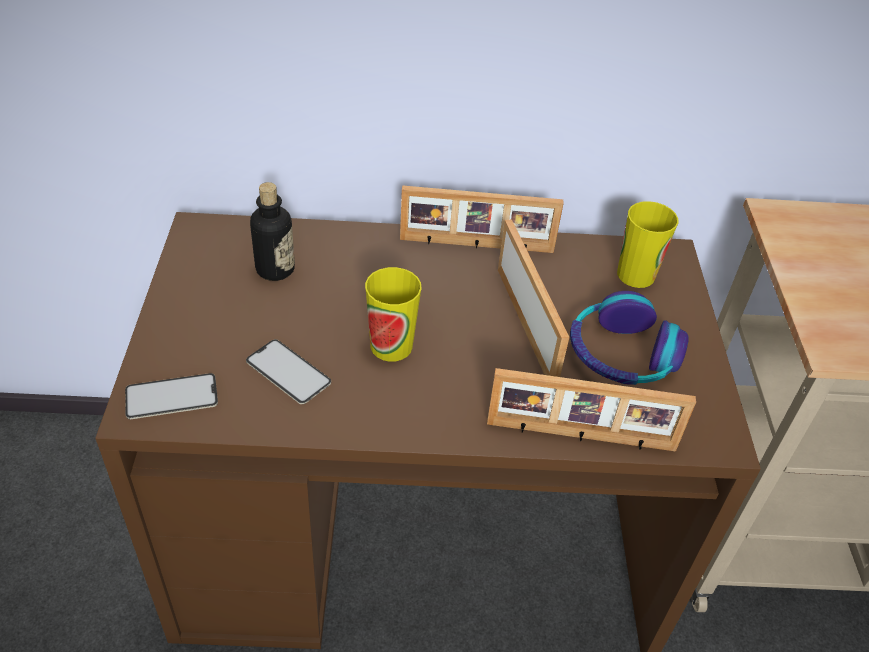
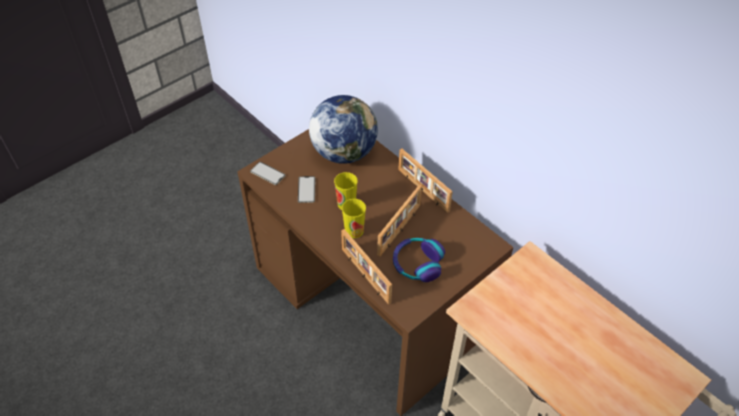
camera: 50 degrees right, 5 degrees up
(275, 269) = (344, 152): bottle -> globe
(636, 275) = (467, 242): cup -> cup (354, 230)

